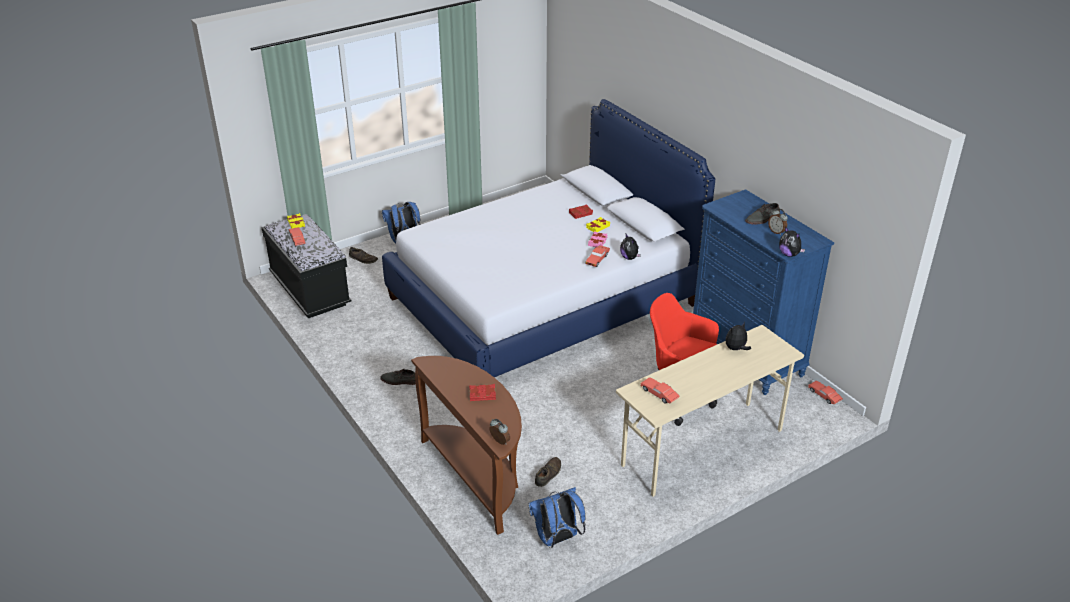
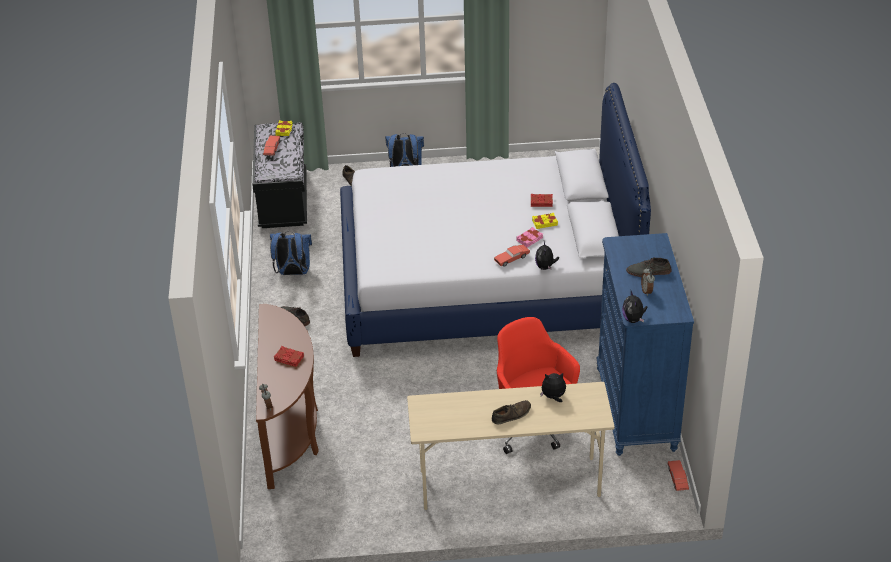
camera: 30 degrees right, 5 degrees up
(548, 474) = (351, 453): brown shoe -> brown shoe (511, 415)
(557, 539) = (312, 513): blue backpack -> blue backpack (292, 272)
(659, 394) = (441, 414): red toy car -> none

